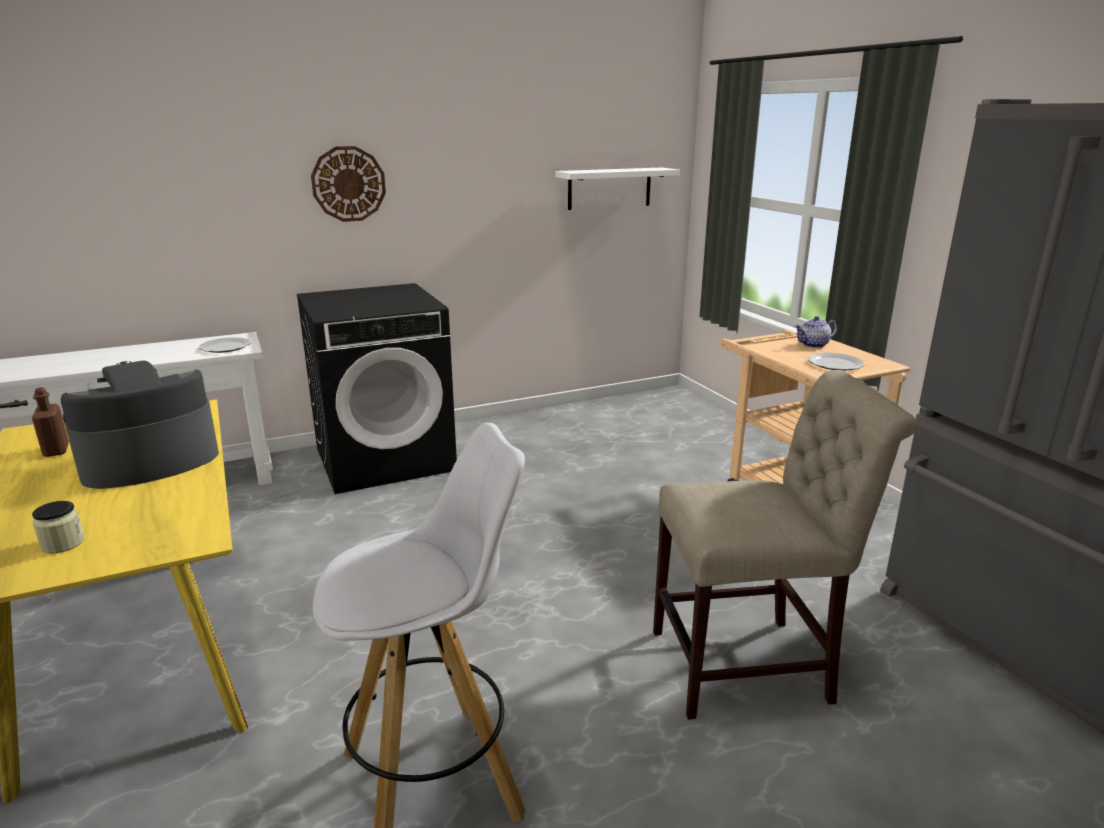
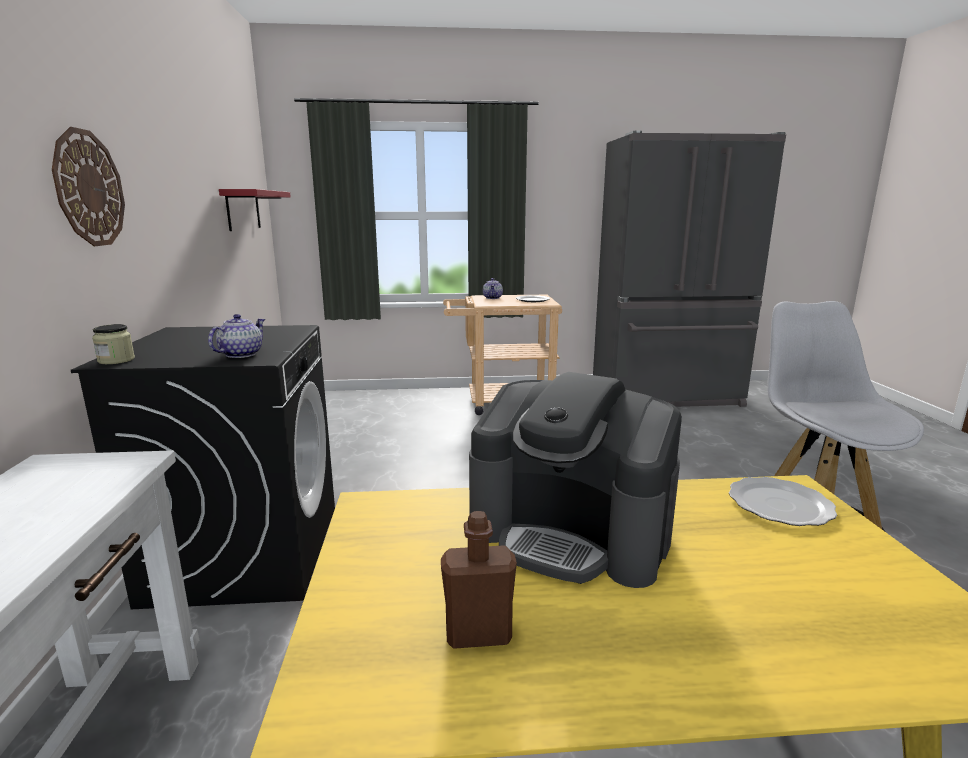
camera: 70 degrees left, 5 degrees down
(63, 543) = (836, 575): jar -> jar (116, 360)
(148, 461) = (571, 532): coffee machine -> coffee machine turned 45 degrees counterclockwise
(224, 347) = (88, 477): plate -> plate (780, 505)
(339, 310) = (241, 354): none -> teapot
(609, 188) = (243, 210): white shelf -> red shelf
(750, 666) = (678, 455): beige chair -> none

